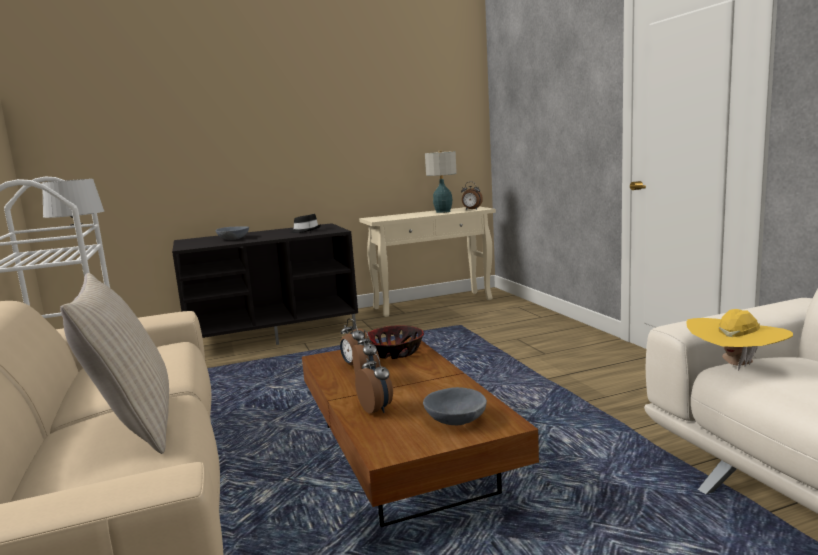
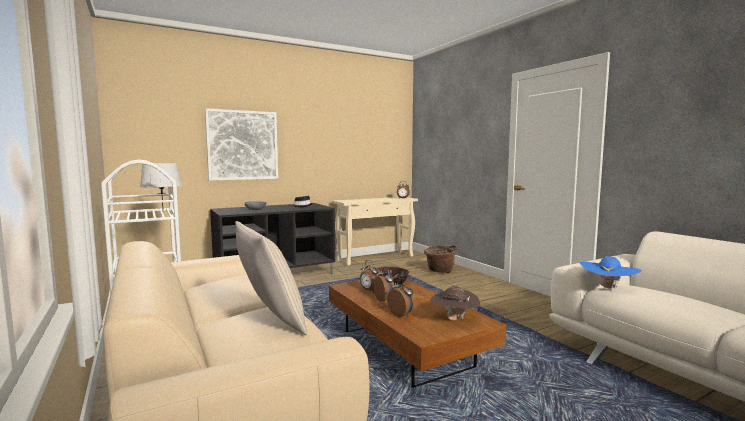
camera: 10 degrees left, 5 degrees down
(215, 143) = (242, 145): none -> picture
(443, 211) = (385, 199): table lamp -> none
(455, 419) = (454, 319): grey bowl -> brown hat
(522, 324) = (439, 271): none -> basket
(735, 365) = (607, 288): yellow hat -> blue hat

